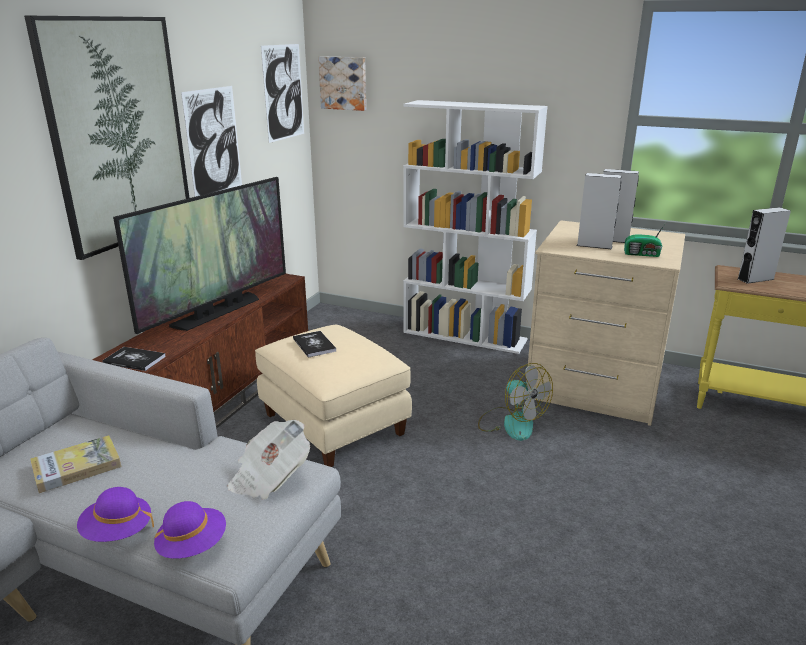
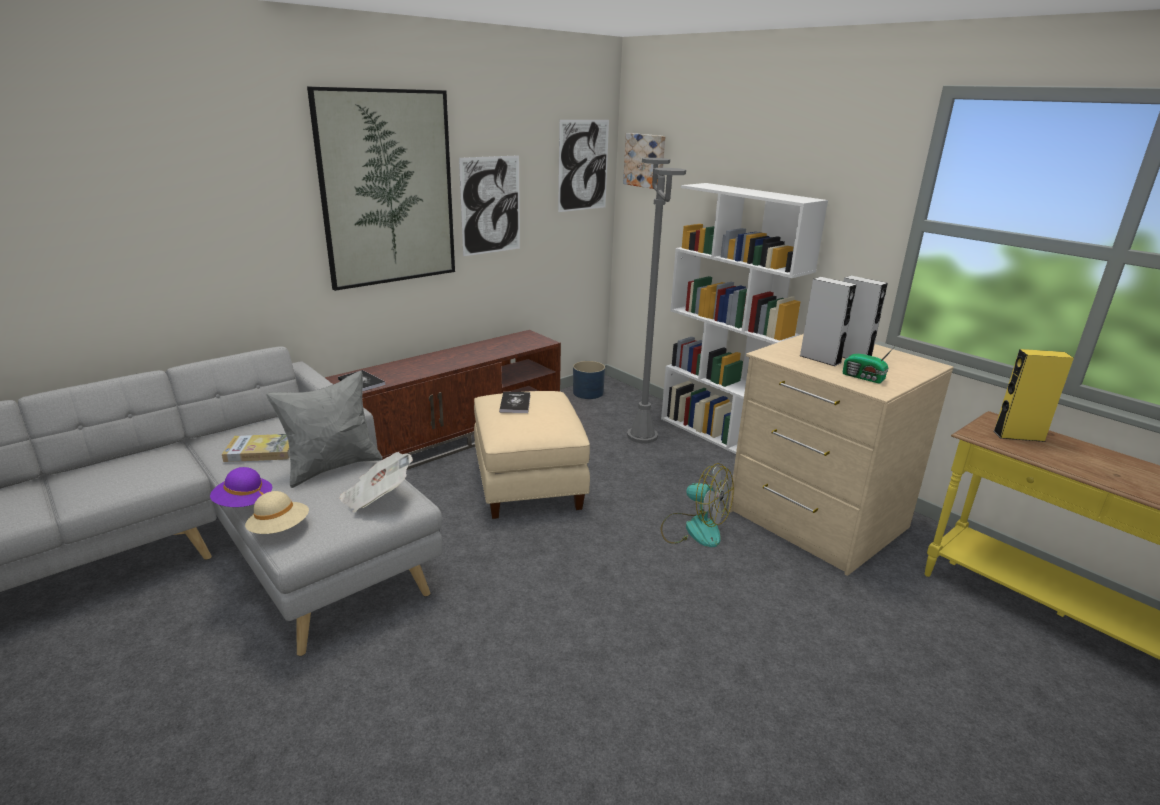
camera: 25 degrees right, 0 degrees up
(184, 460) = (333, 467): none -> grey pillow
(193, 545) = (280, 529): purple hat -> beige hat
(218, 312) = (459, 358): television -> none
(316, 323) = (587, 393): none -> blue planter
(400, 352) = (642, 436): none -> grey floor lamp
(511, 423) = (694, 529): fan -> fan turned 45 degrees counterclockwise
(755, 279) = (1018, 436): grey speaker -> yellow speaker

